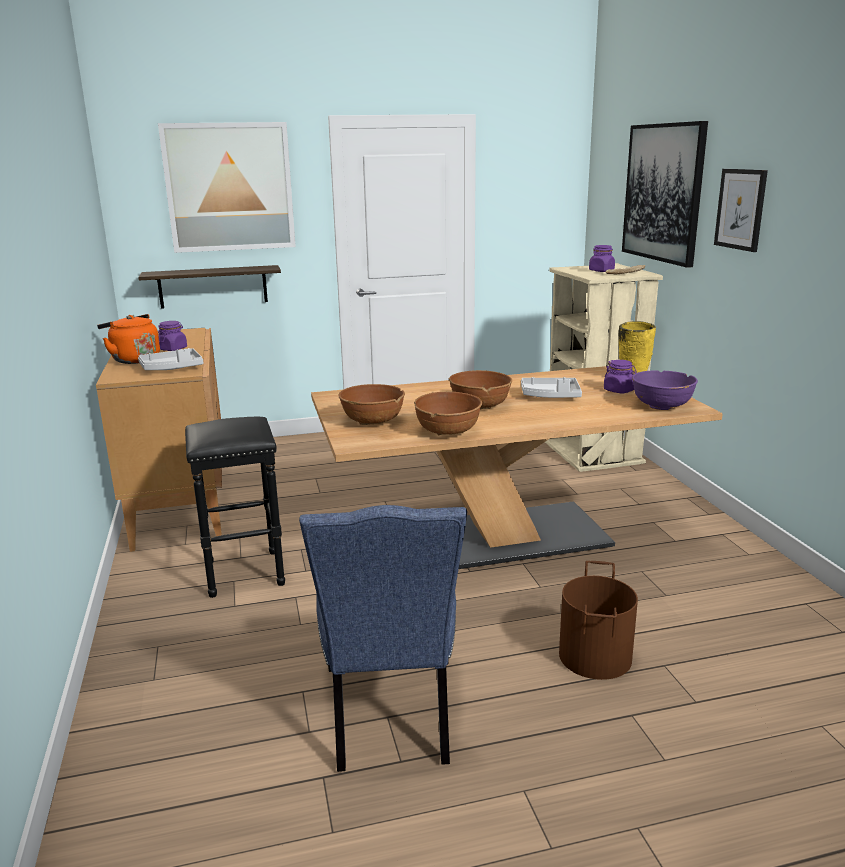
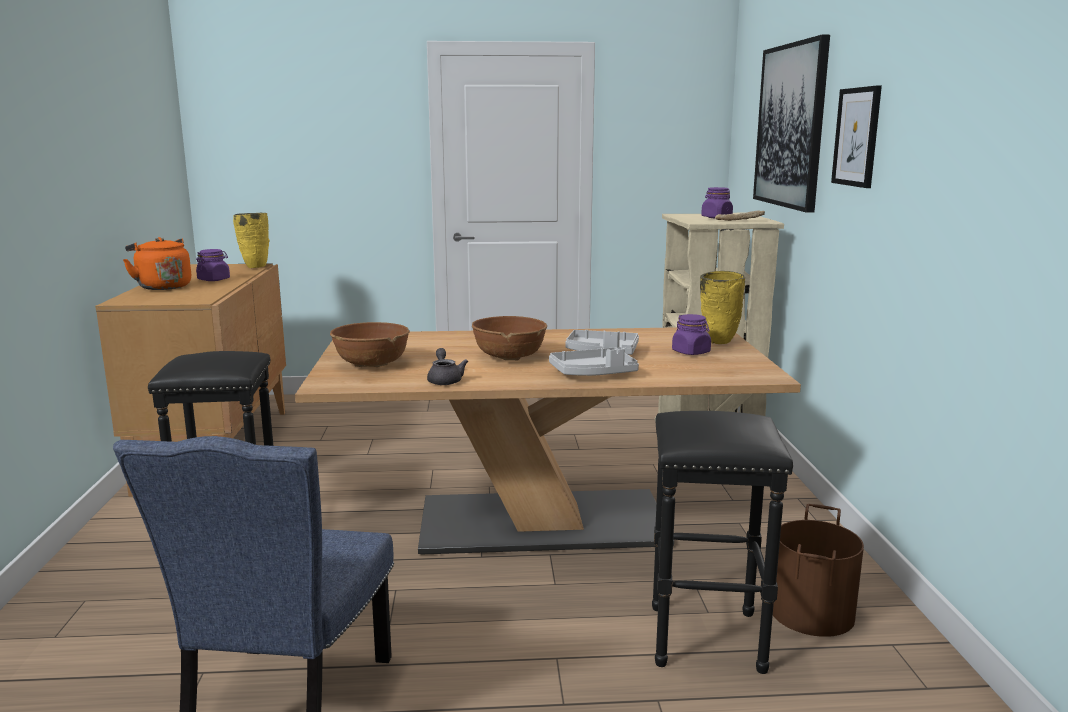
camera: 10 degrees right, 5 degrees down
(172, 368) = (189, 296): grey tray -> grey tray (593, 373)
(194, 332) = (255, 267): none -> yellow vase
(213, 286) = (295, 222): shelf -> none
(229, 187) = (316, 116): picture -> none
(448, 431) = (445, 380): brown bowl -> grey teapot
(596, 656) = (576, 677): brown bucket -> brown bucket (813, 612)
(661, 405) = (729, 371): purple bowl -> none
(673, 616) = (704, 639): none -> black stool

